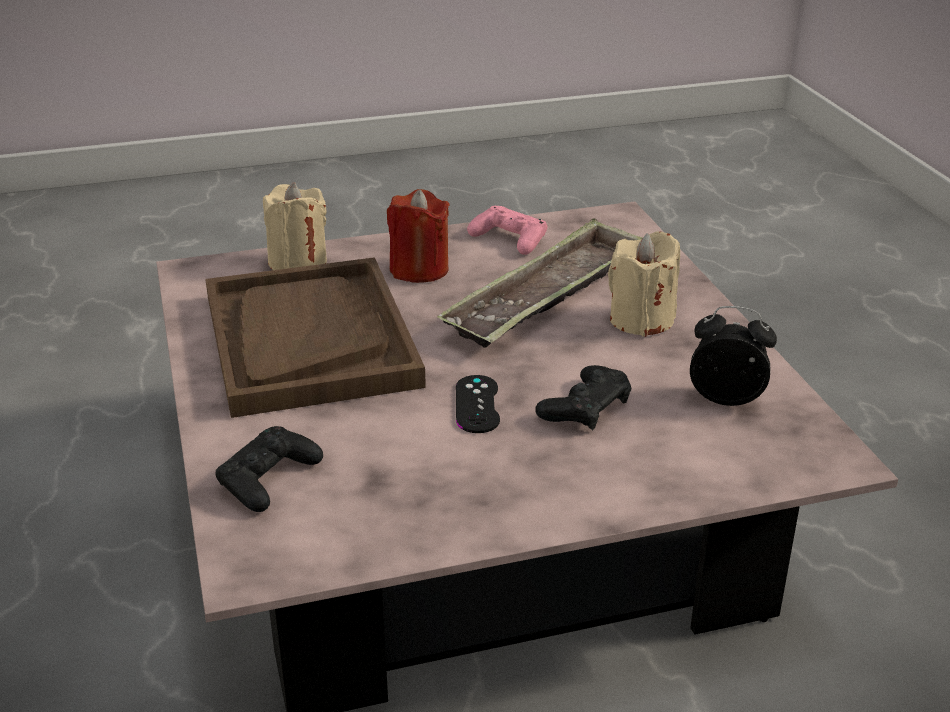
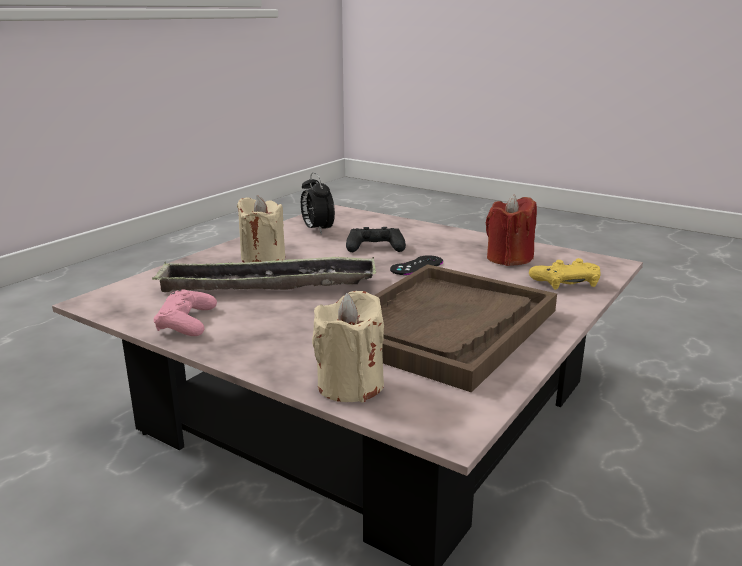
camera: 130 degrees left, 10 degrees down
(268, 479) = (565, 282): black game controller -> yellow game controller
(419, 269) = (288, 333): red candle -> red candle (509, 258)

